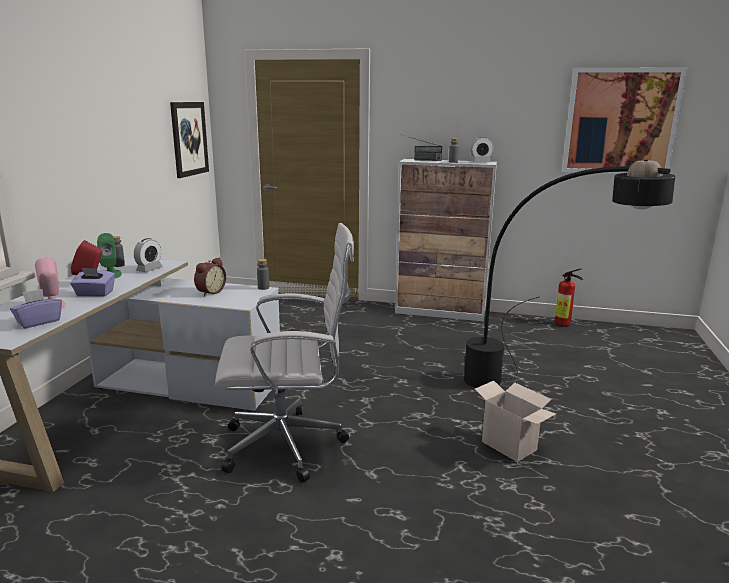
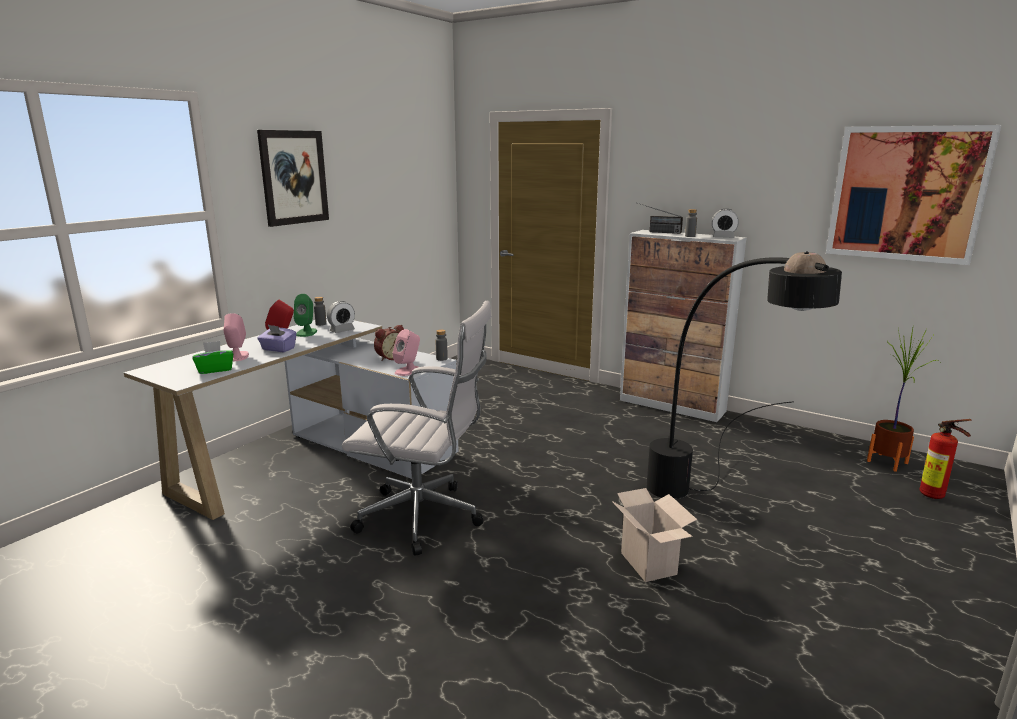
camera: 20 degrees right, 0 degrees up
(39, 322) = (215, 369): purple tissue box -> green tissue box
(189, 139) = (427, 202): picture -> picture (294, 177)
(241, 302) = (408, 371): none -> pink speaker
(564, 325) = (818, 440): fire extinguisher -> fire extinguisher (935, 496)
(621, 335) = (887, 462): none -> potted plant

